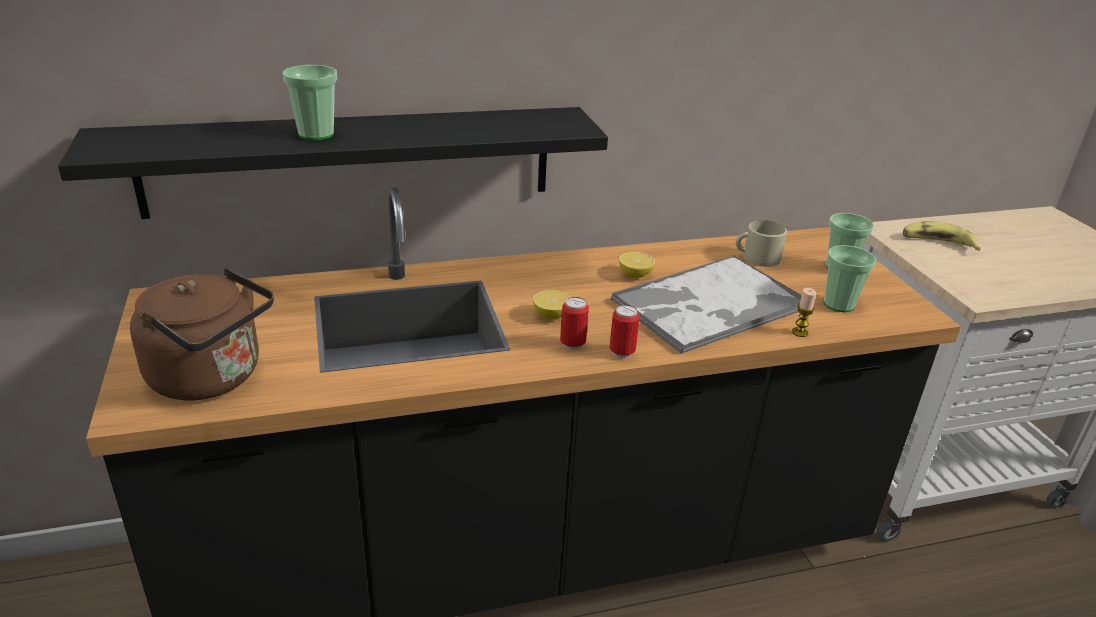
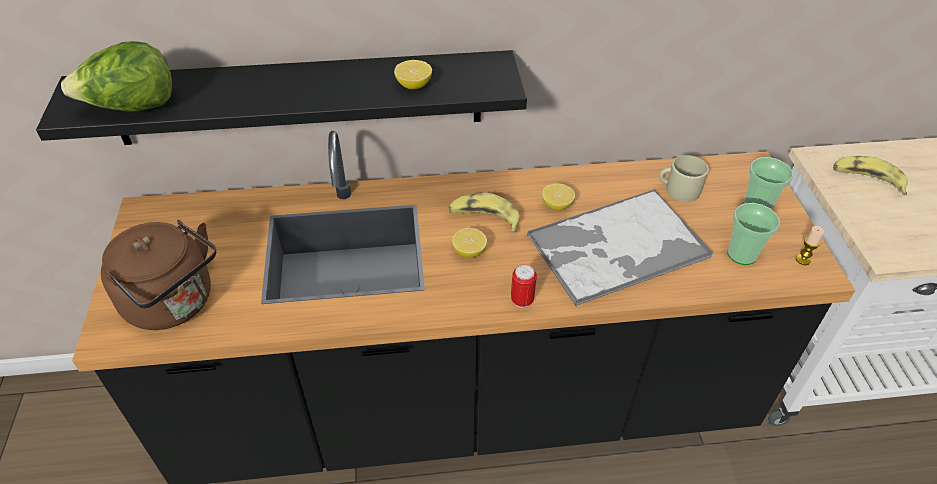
camera: 10 degrees right, 15 degrees up
(173, 148) = (132, 108): none -> lettuce
(316, 134) = (258, 89): cup -> none
(486, 129) = (414, 85): none -> lemon
(560, 288) = (484, 218): none -> banana
(572, 344) = (480, 287): can -> none
(799, 332) = (693, 287): candle -> candle (803, 259)

